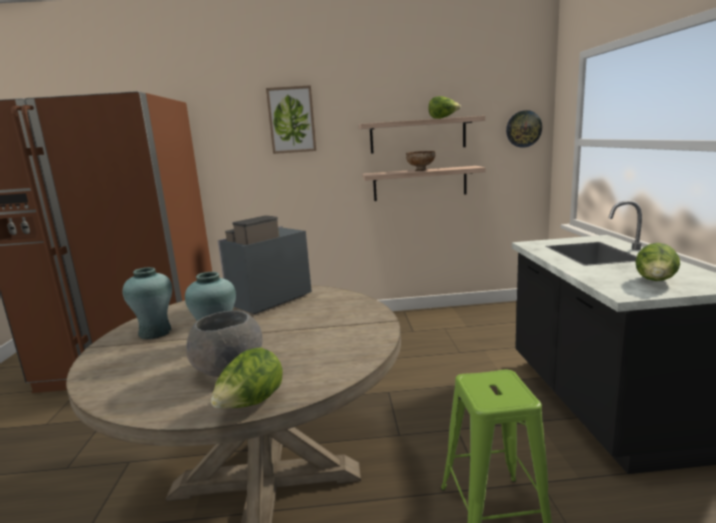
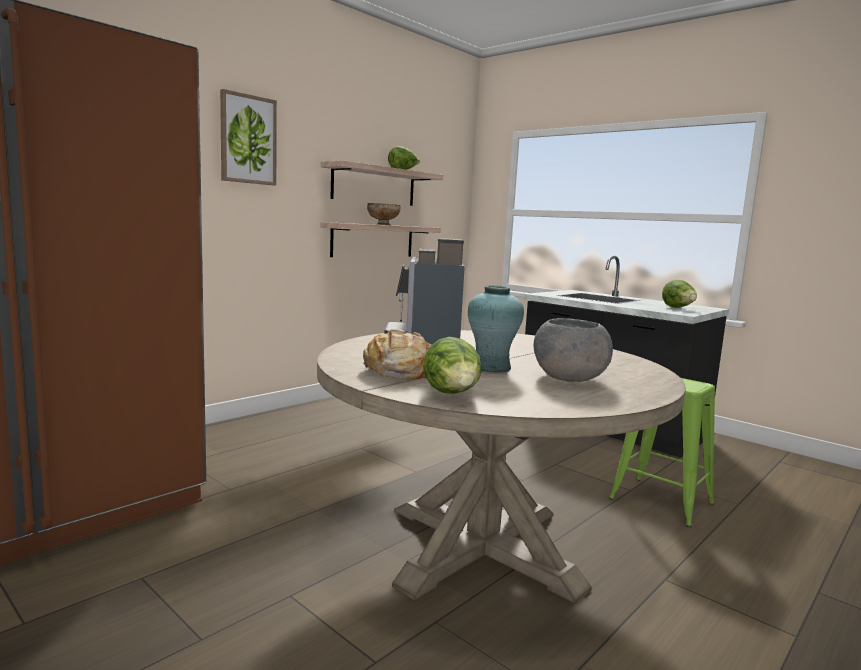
camera: 45 degrees left, 5 degrees down
(155, 332) = (399, 371): turquoise vase -> bread
(251, 404) = (654, 388): lettuce -> lettuce (452, 395)
(523, 129) = (453, 195): wall clock -> none

